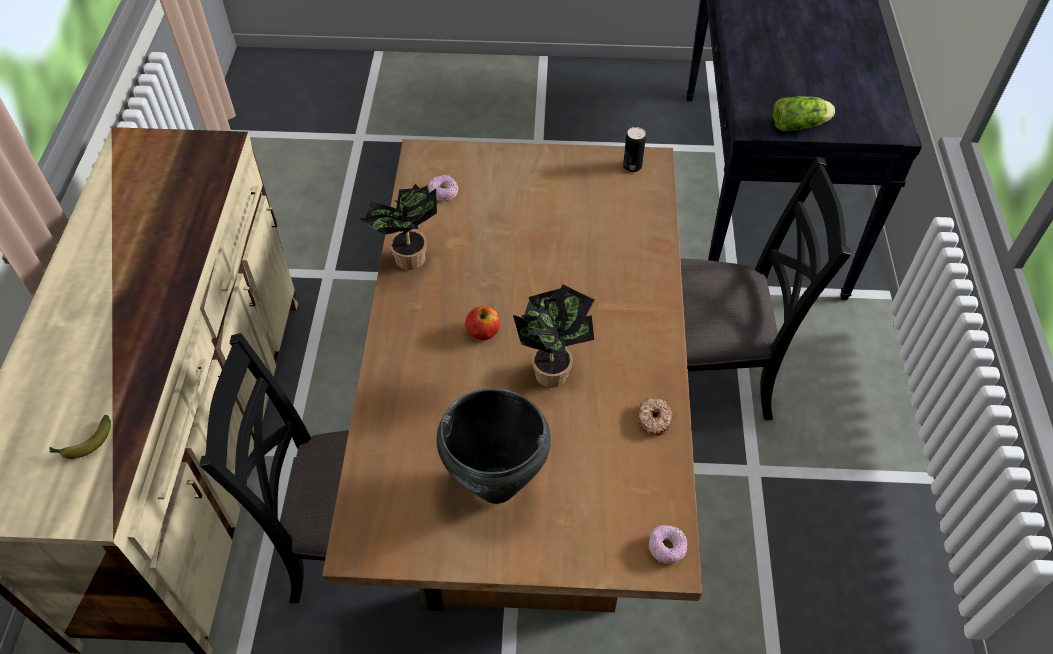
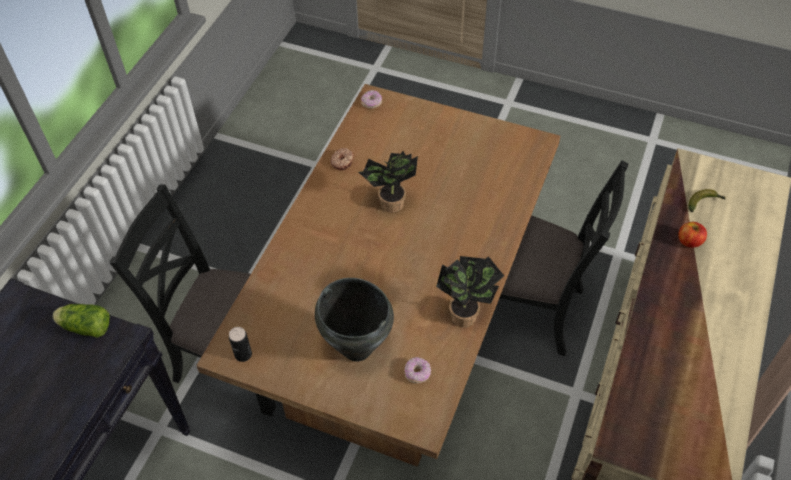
camera: 160 degrees left, 0 degrees up
(483, 332) = (427, 242): apple -> apple (689, 241)
(497, 486) = (451, 151): black cooking pot -> black cooking pot (357, 348)

